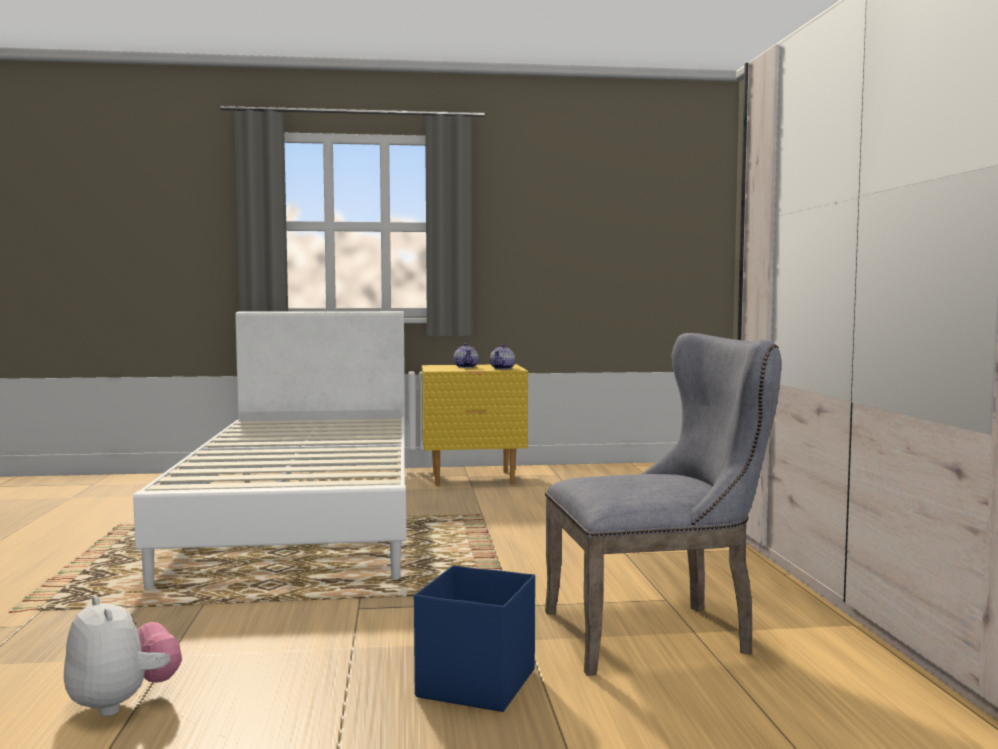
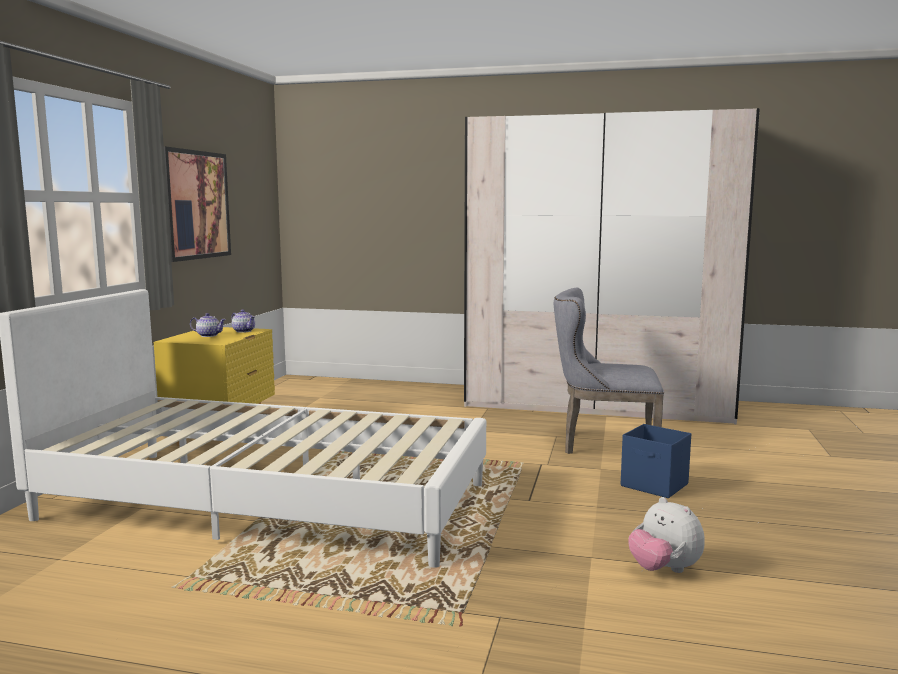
camera: 70 degrees left, 5 degrees up
(122, 703) = (664, 570): plush toy -> plush toy turned 105 degrees counterclockwise
(543, 235) = (196, 205): none -> picture
(659, 633) = (602, 445): grey chair -> grey chair turned 90 degrees counterclockwise

